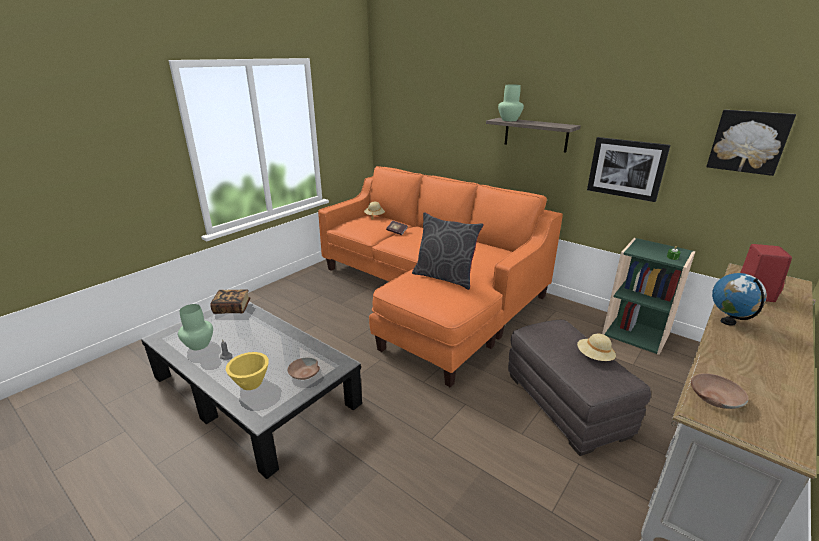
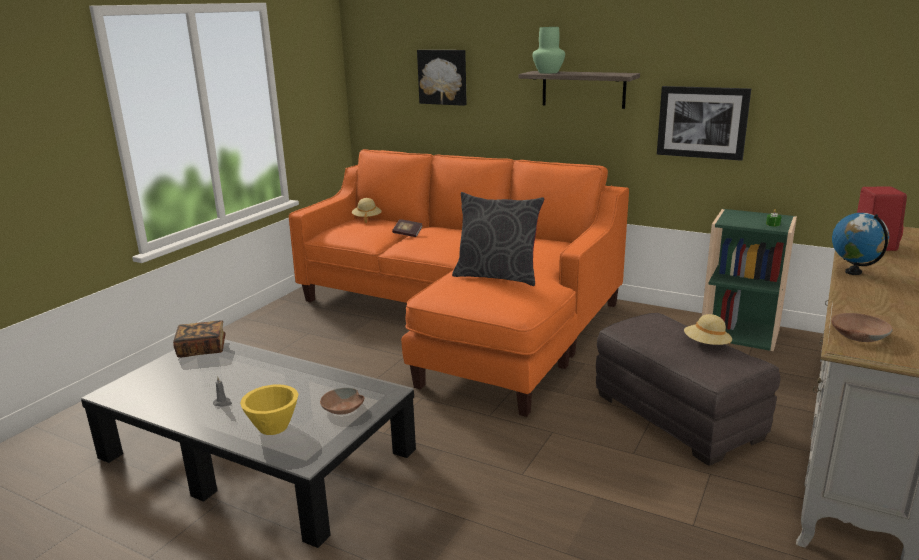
camera: 10 degrees left, 5 degrees down
(199, 344) = (174, 394): green vase -> none
(748, 141) = (838, 77): picture -> picture (443, 77)

